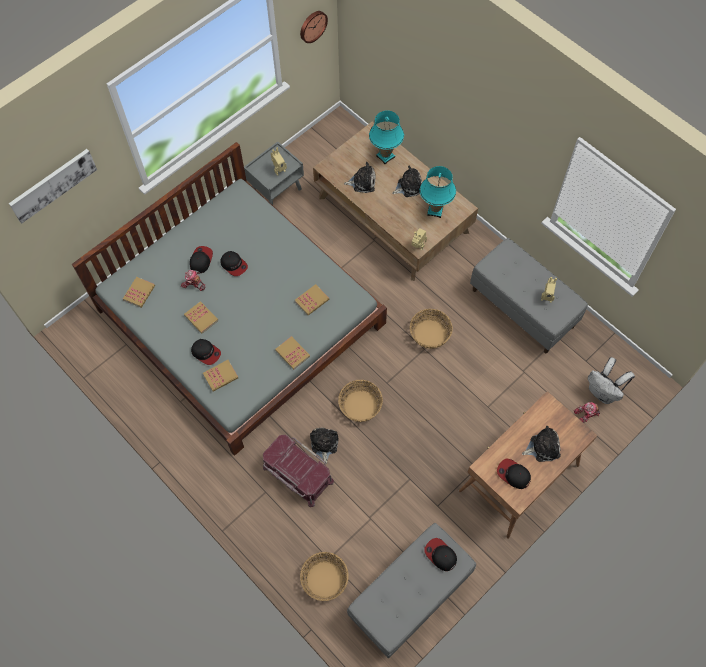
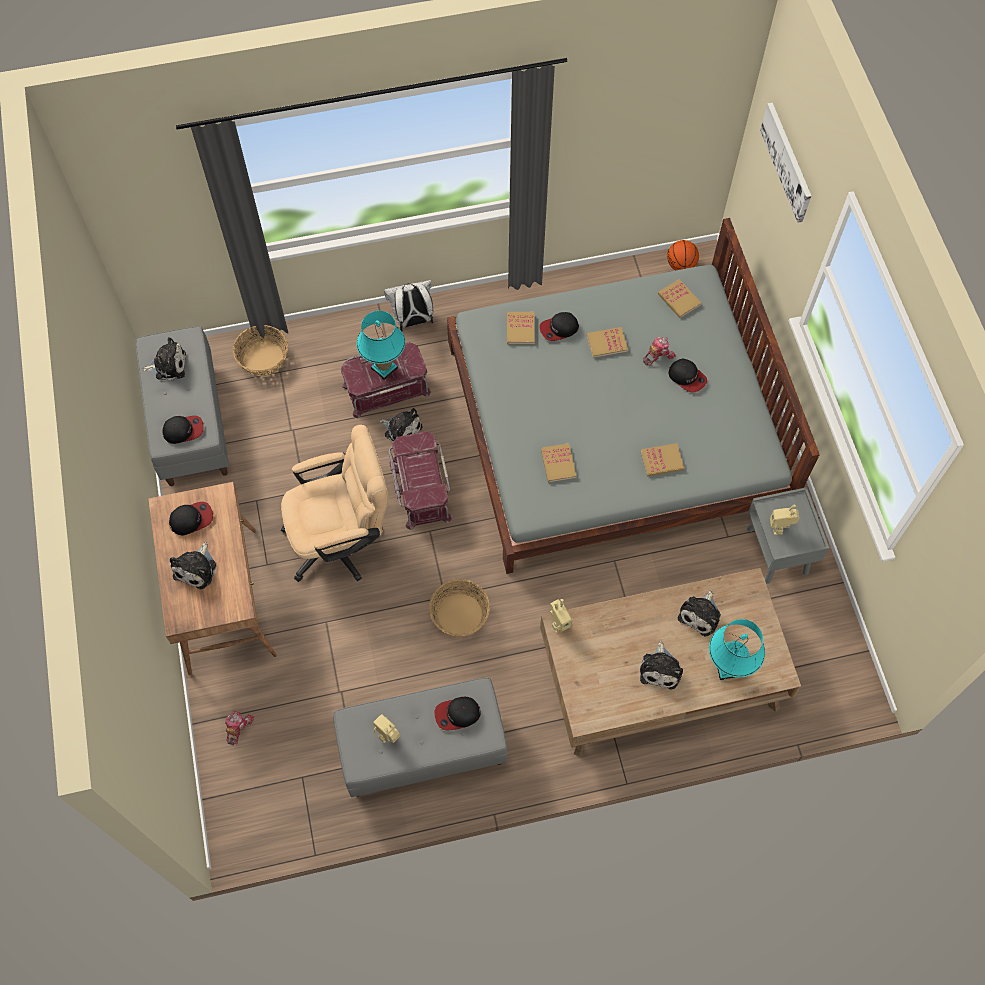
camera: 120 degrees right, 0 degrees up
(83, 338) = (681, 265): none -> basketball
(234, 265) = (659, 407): cap -> cap (457, 714)
(292, 353) = (502, 410): book -> book (661, 461)
(312, 26) = (938, 586): wall clock -> none
(360, 406) = (420, 488): basket -> red storage box
(396, 606) = (168, 365): none -> plush toy
(428, 431) = (342, 540): none -> beige office chair
(435, 211) = (601, 678): turquoise table lamp -> turquoise table lamp (384, 368)
(603, 392) = (249, 768): white backpack -> white backpack (413, 321)

